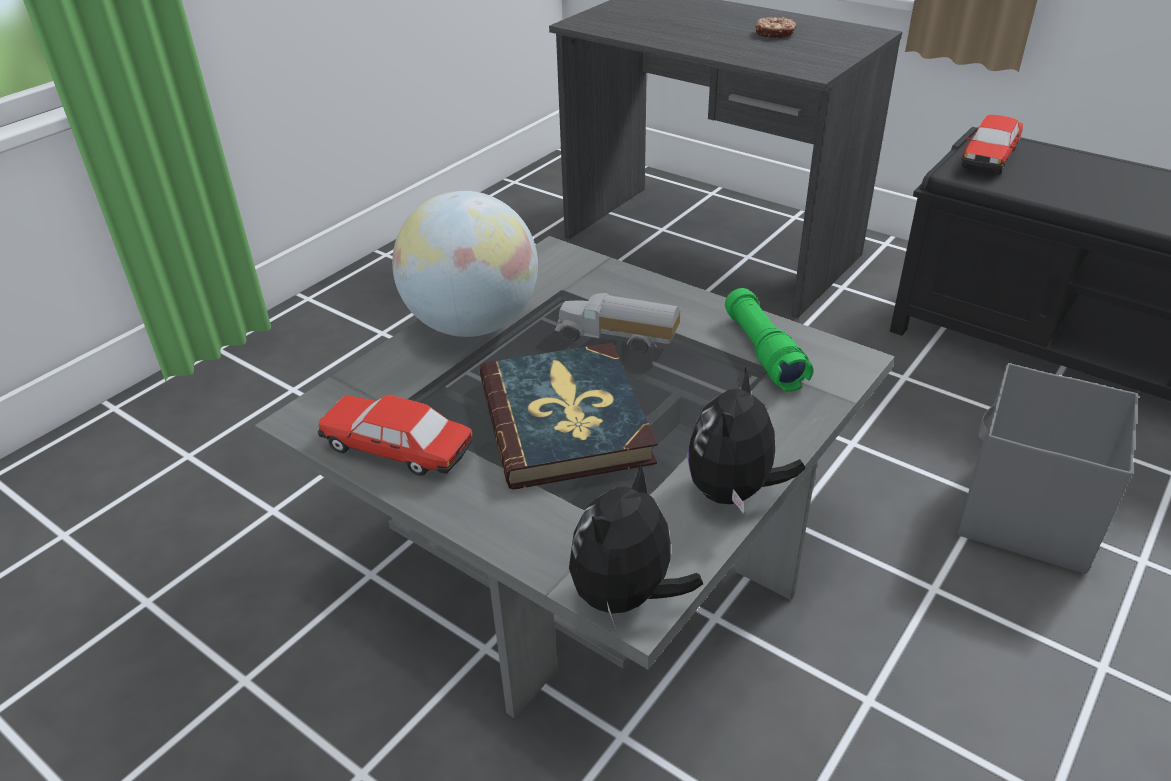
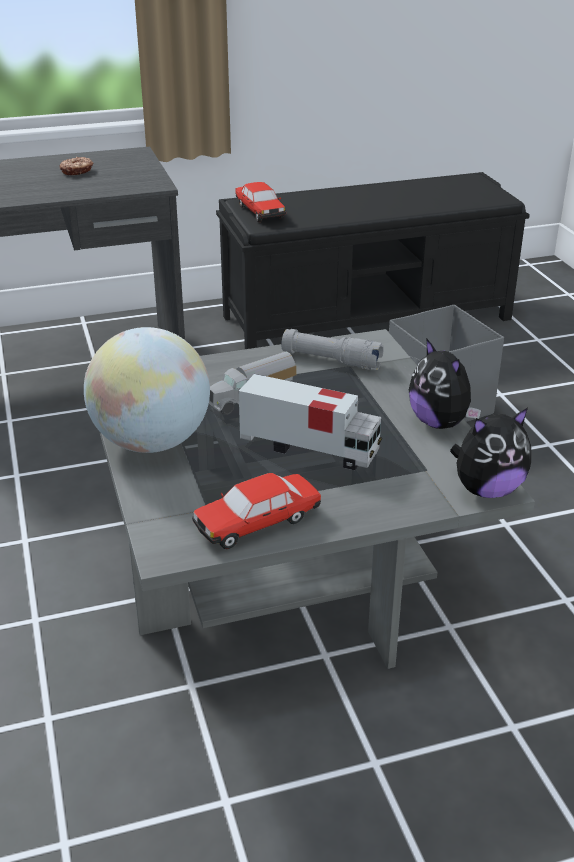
camera: 55 degrees left, 5 degrees down
(566, 420) = (310, 448): book -> toy truck
(627, 597) = (487, 490): plush toy -> plush toy turned 90 degrees counterclockwise
(763, 352) = (331, 360): green flashlight -> grey flashlight

